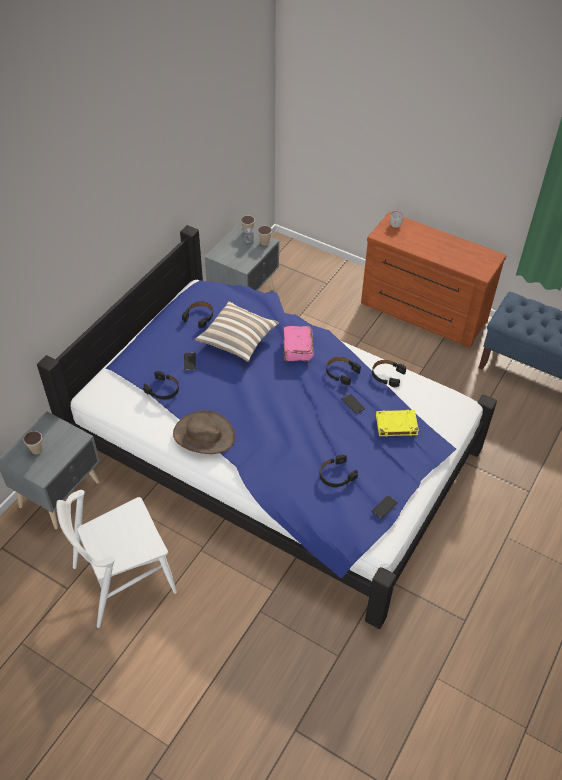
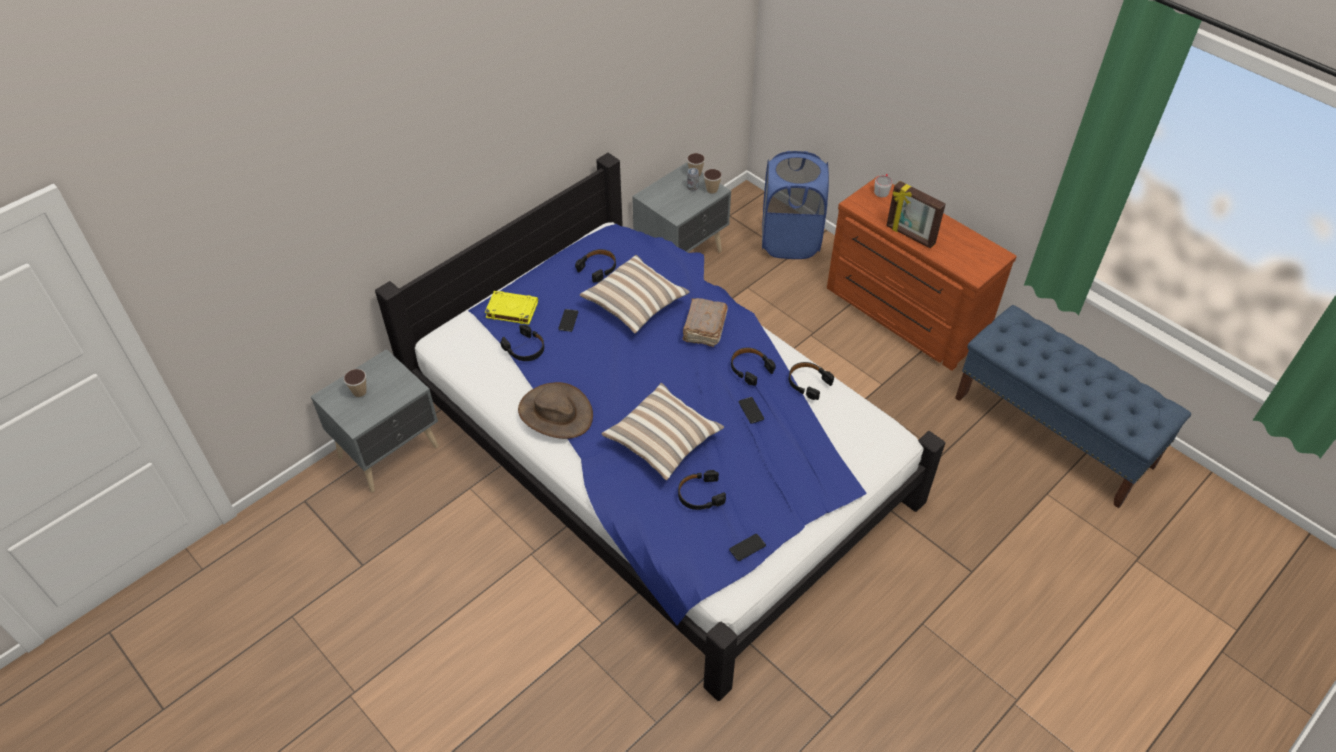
camera: 15 degrees right, 0 degrees up
(123, 579) = (430, 568): white chair -> none
(294, 440) = (663, 441): none -> pillow
(297, 349) = (704, 329): pink book -> brown book
(322, 272) = (790, 241): none -> blue laundry basket
(396, 425) = (797, 447): yellow book -> yellow book (511, 310)
(427, 252) = (910, 235): none -> picture frame

